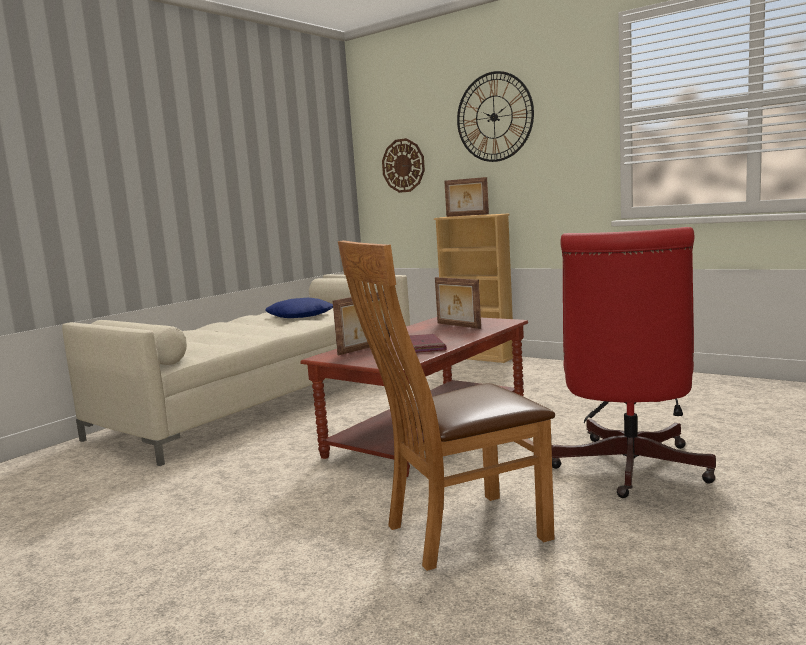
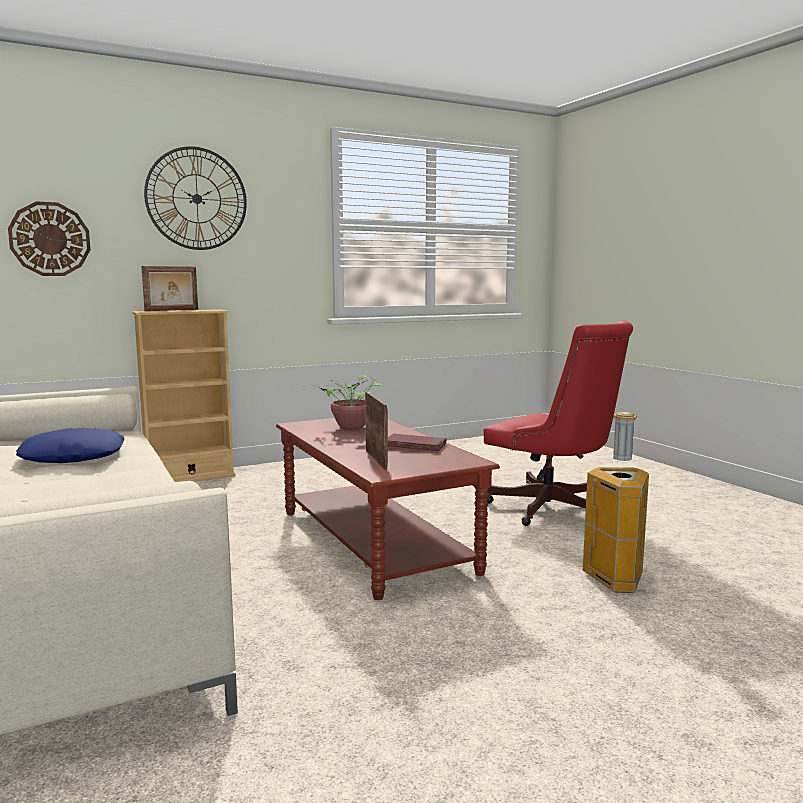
camera: 65 degrees left, 0 degrees up
(457, 326) = (348, 427): picture frame -> potted plant
(457, 532) = (615, 581): brown chair -> trash can

